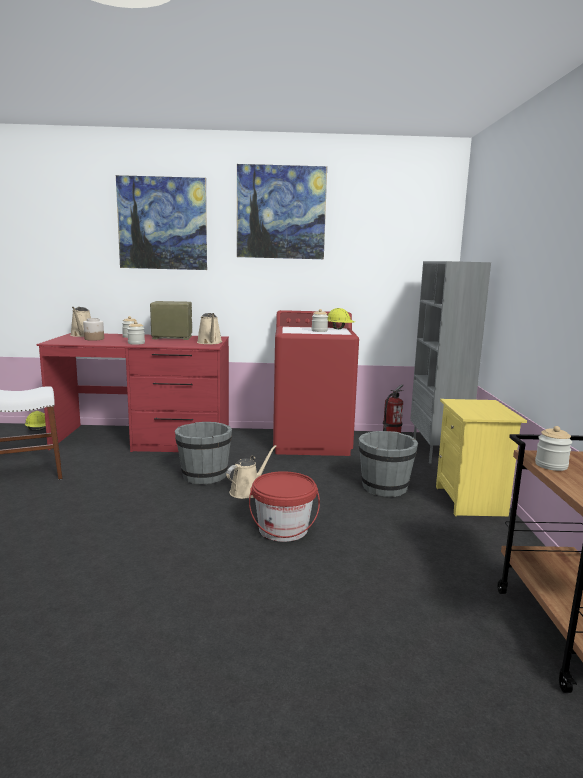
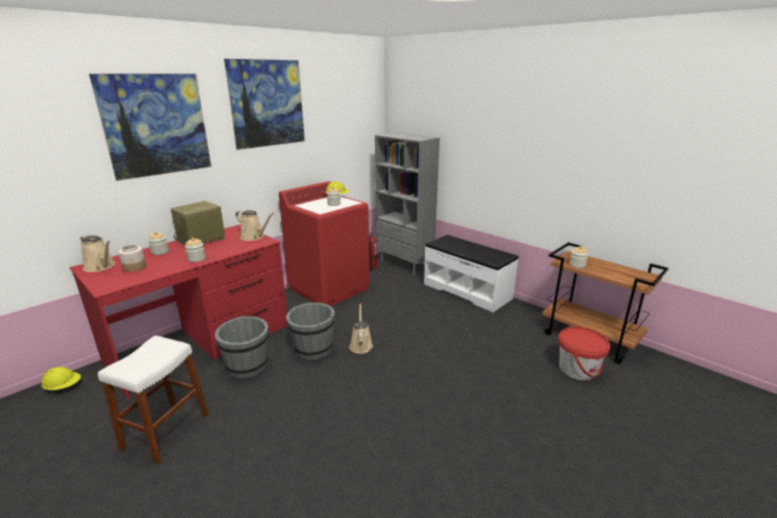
camera: 45 degrees left, 10 degrees up
(283, 529) = (424, 358): red bucket -> red bucket (577, 369)
(384, 488) = (421, 302): grey bucket -> grey bucket (247, 366)
(471, 501) = (467, 291): yellow nightstand -> white bench

